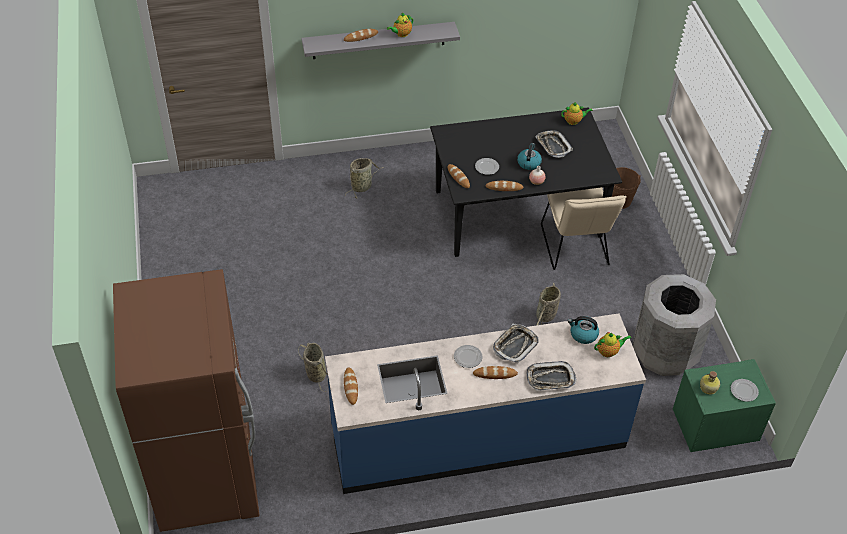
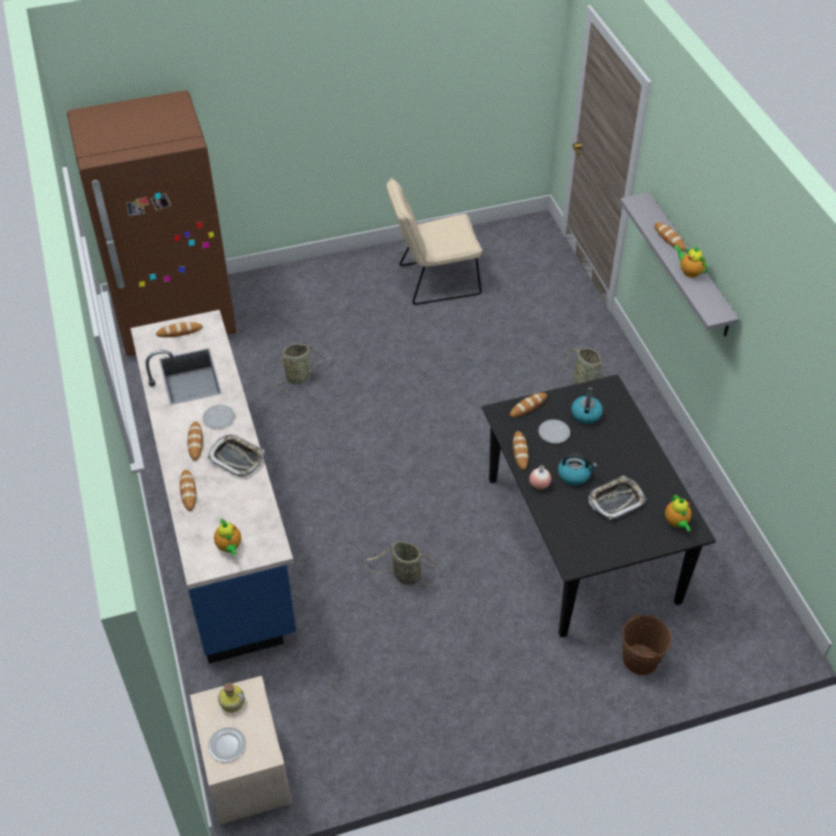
camera: 85 degrees right, 0 degrees up
(550, 379) = (188, 491): tray -> bread
(575, 249) = (529, 606): beige chair -> beige chair (433, 280)
(583, 335) = (255, 521): kettle -> kettle (586, 414)
(665, 353) = (360, 712): grey trash can -> none
(715, 424) = (245, 768): green nightstand -> beige nightstand

